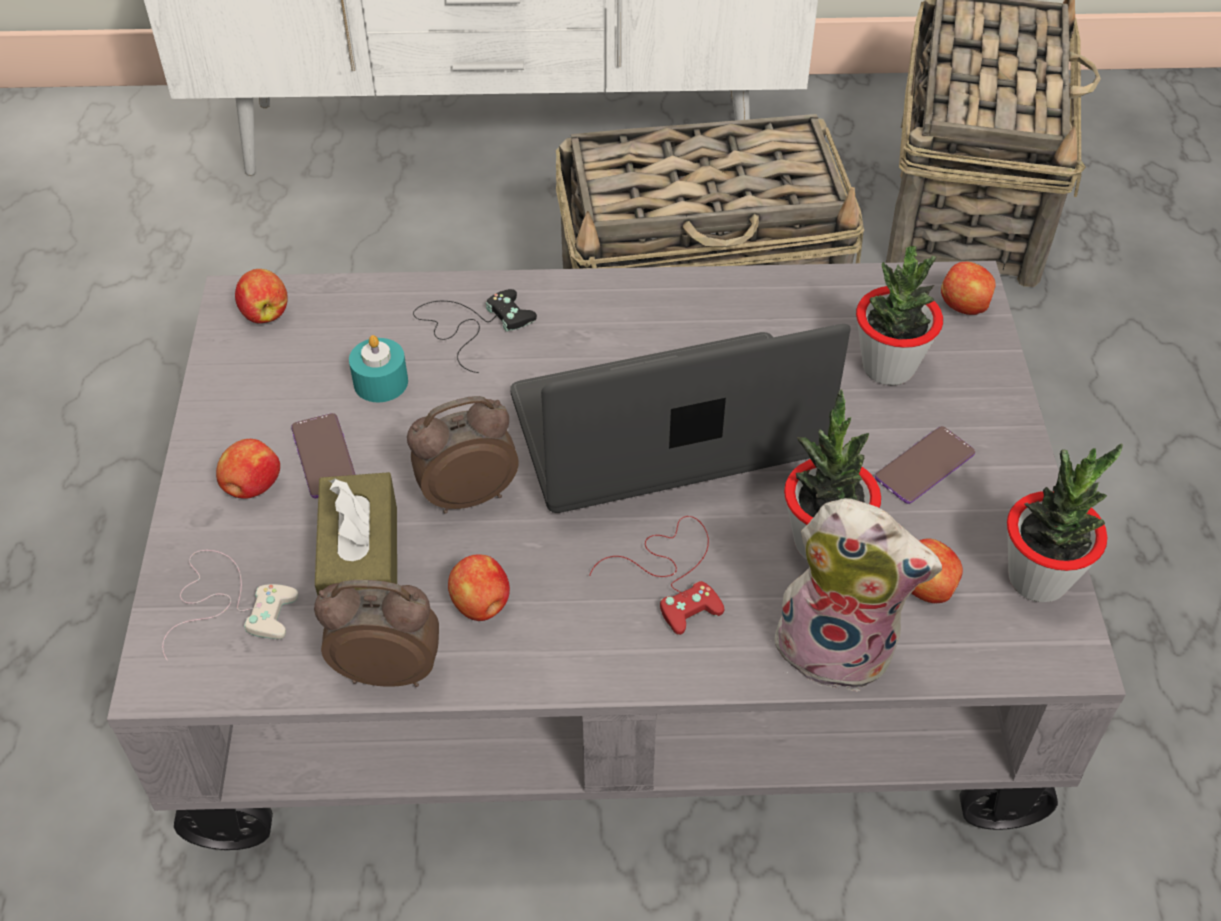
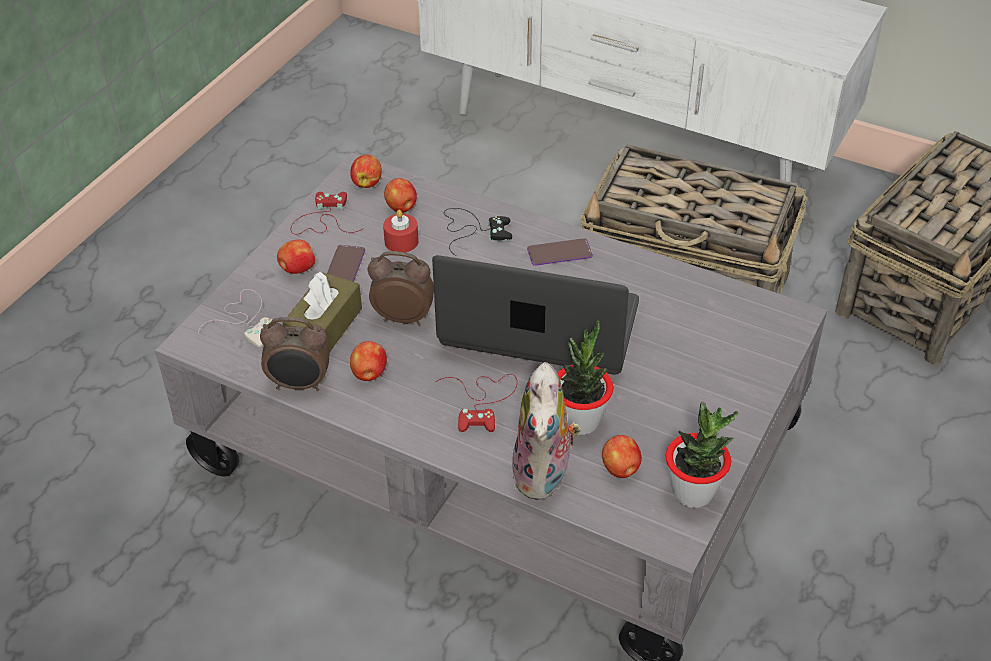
camera: 30 degrees right, 5 degrees down
(237, 393) = (323, 219): none -> red game controller
(381, 382) = (401, 241): turquoise candle -> red candle
(388, 670) = (299, 385): alarm clock -> alarm clock turned 150 degrees clockwise
(839, 646) = (544, 475): plush toy -> plush toy turned 45 degrees clockwise
(888, 367) = (701, 344): potted plant -> none
(924, 466) = (676, 406): phone -> phone (559, 253)
(964, 307) = (781, 328): apple -> apple (401, 208)

